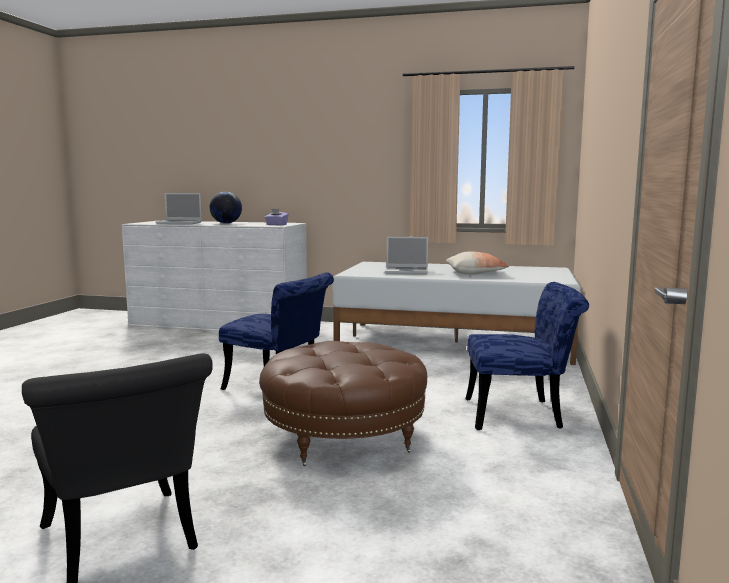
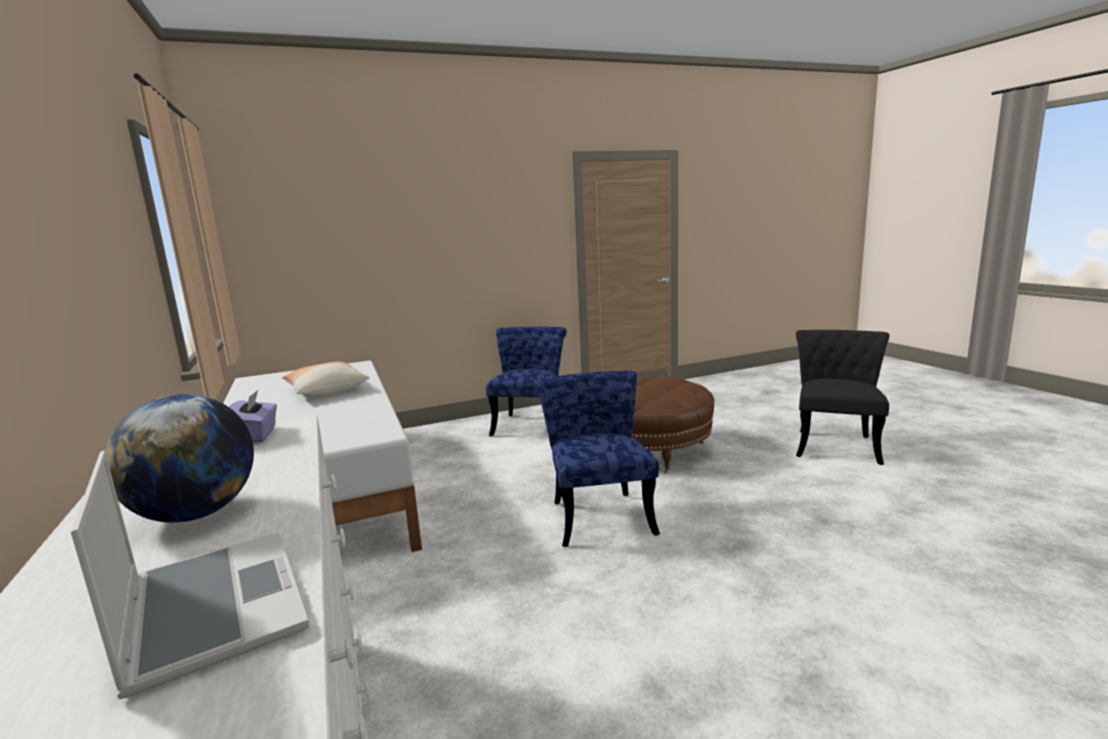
camera: 125 degrees left, 5 degrees up
(407, 272) = (334, 416): laptop -> none
(522, 414) = (530, 423): blue chair -> blue chair turned 45 degrees clockwise

